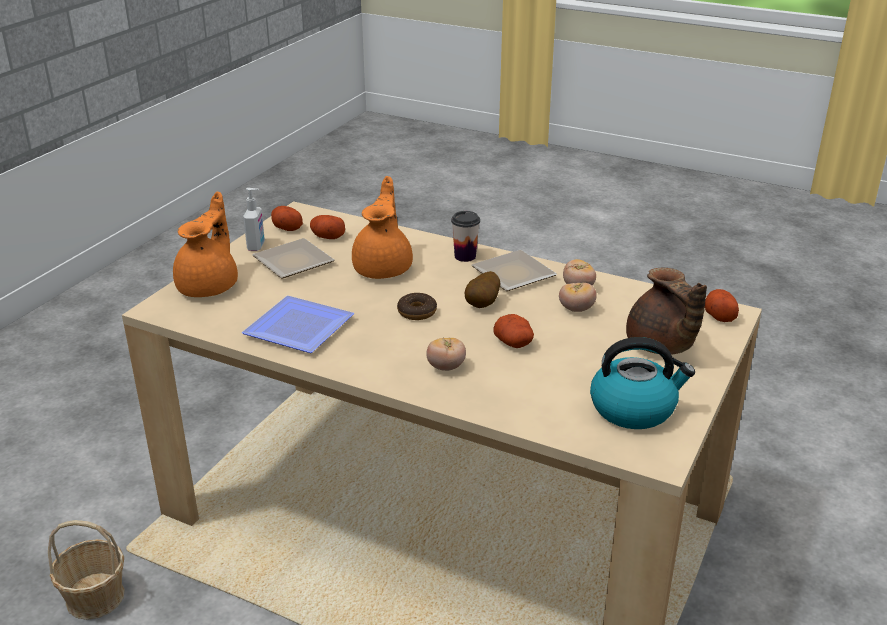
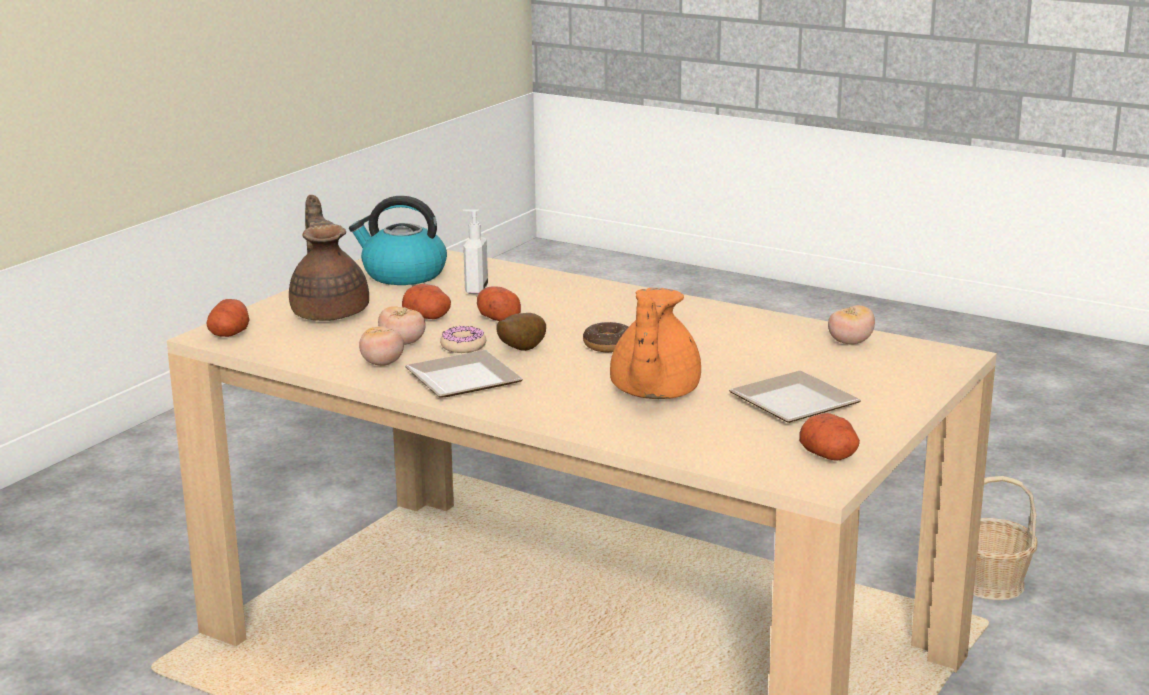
camera: 175 degrees left, 10 degrees down
(210, 286) = (901, 378): orange teapot -> none
(256, 246) = (865, 427): soap dispenser -> soap dispenser (475, 290)
(303, 327) = (751, 335): plate -> none
(327, 236) = (752, 439): potato -> potato (428, 317)
(446, 367) = (581, 302): tomato -> tomato (850, 343)
(465, 256) = (526, 404): cup -> none
(528, 307) = (463, 346): none -> donut

